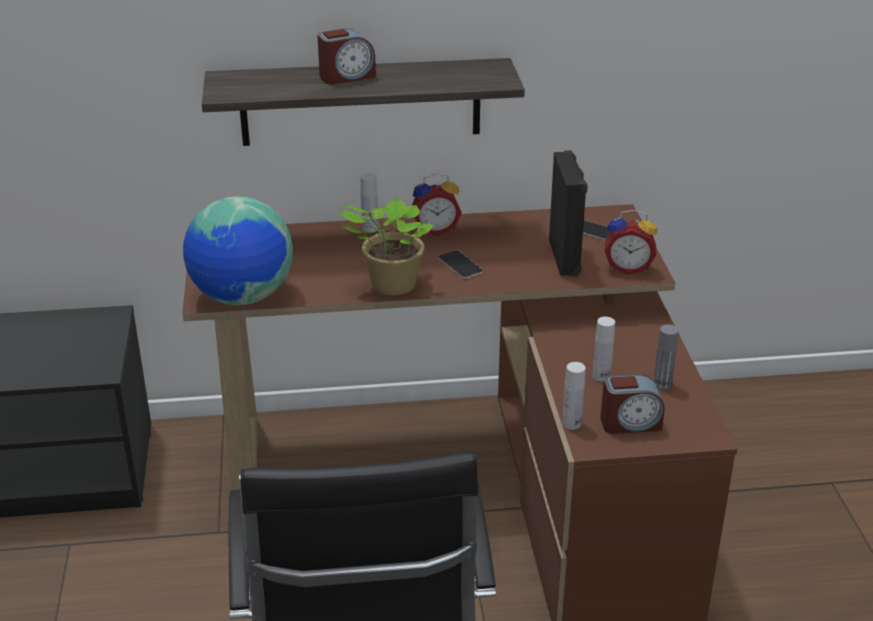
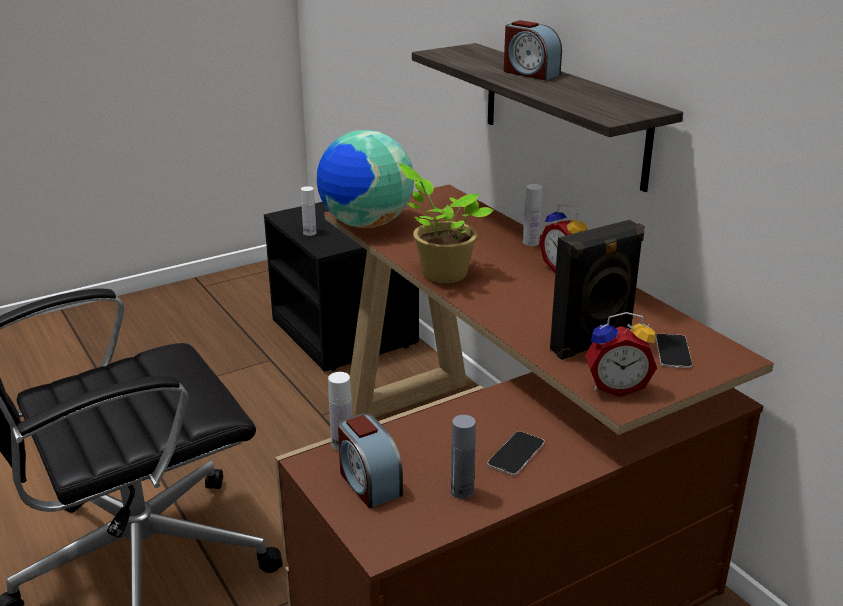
camera: 65 degrees right, 5 degrees down
(460, 265) = (512, 295): phone -> phone (516, 454)
(601, 376) = (445, 445): white bottle -> white bottle (309, 233)
(628, 267) = (616, 387): alarm clock -> alarm clock turned 75 degrees counterclockwise

